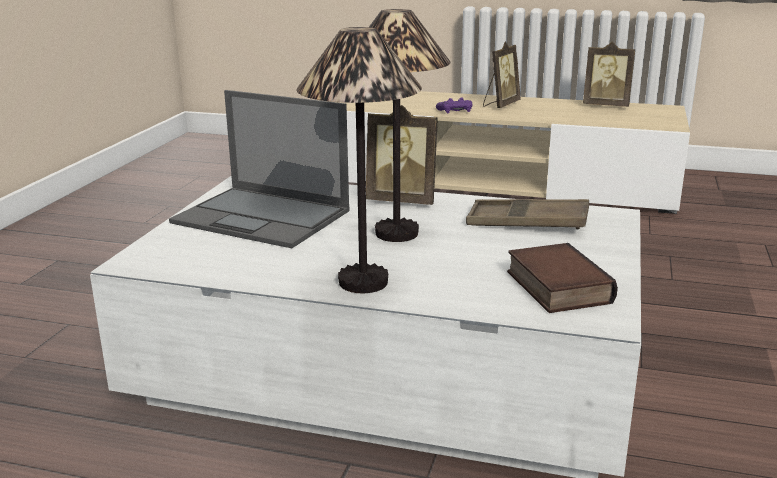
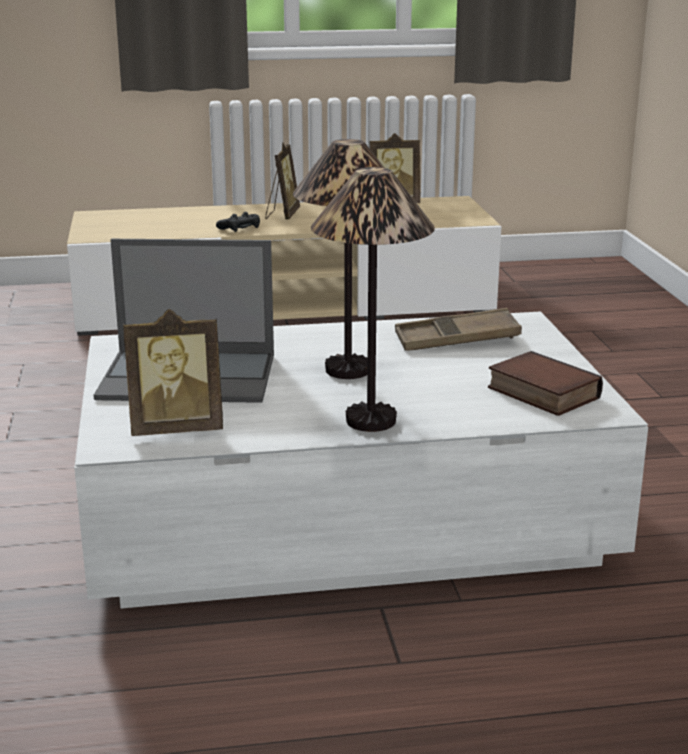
camera: 25 degrees left, 0 degrees up
(402, 200) = (314, 336): picture frame -> picture frame (177, 428)
(455, 111) = (239, 228): purple game controller -> black game controller

